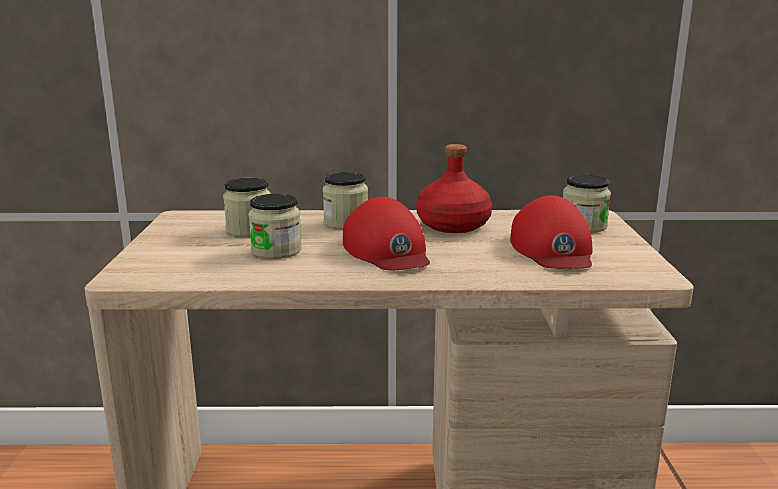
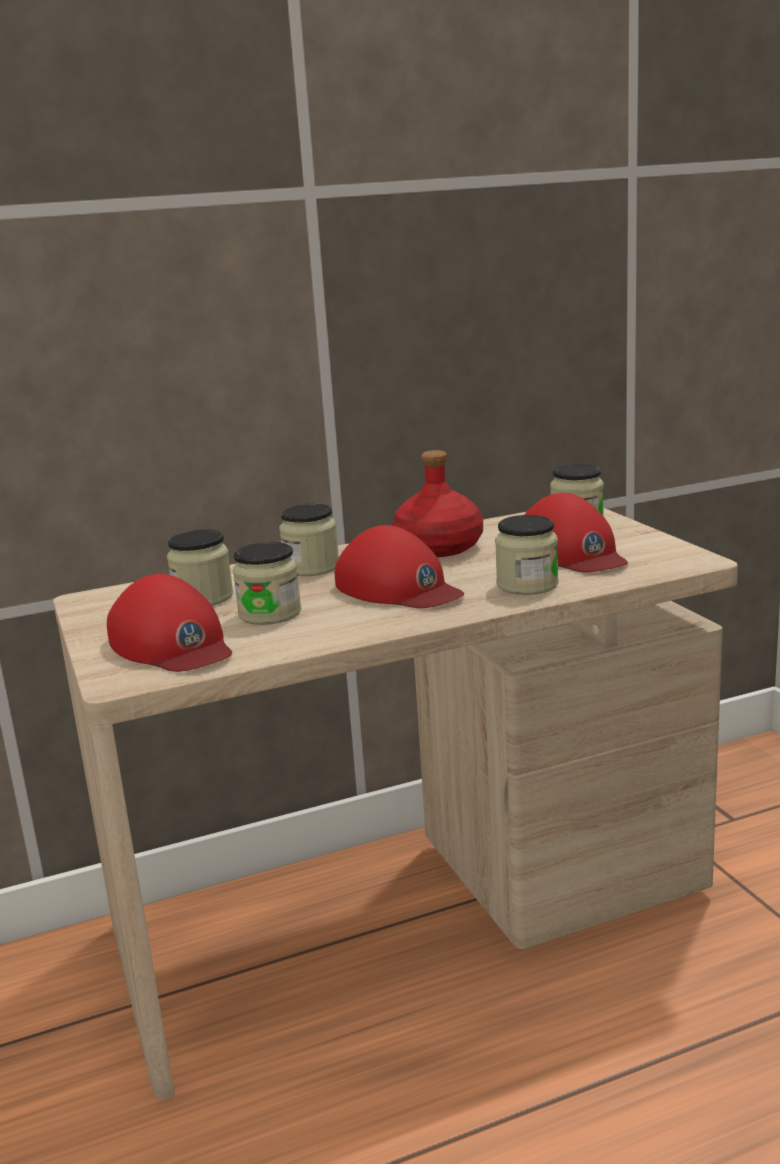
camera: 20 degrees left, 0 degrees up
(187, 259) = (172, 644): none -> red cap
(487, 268) = (527, 585): none -> jar

